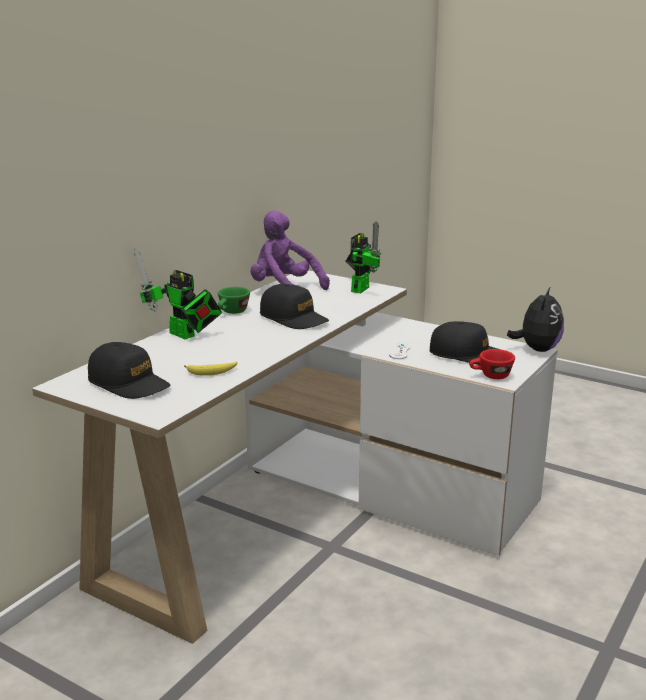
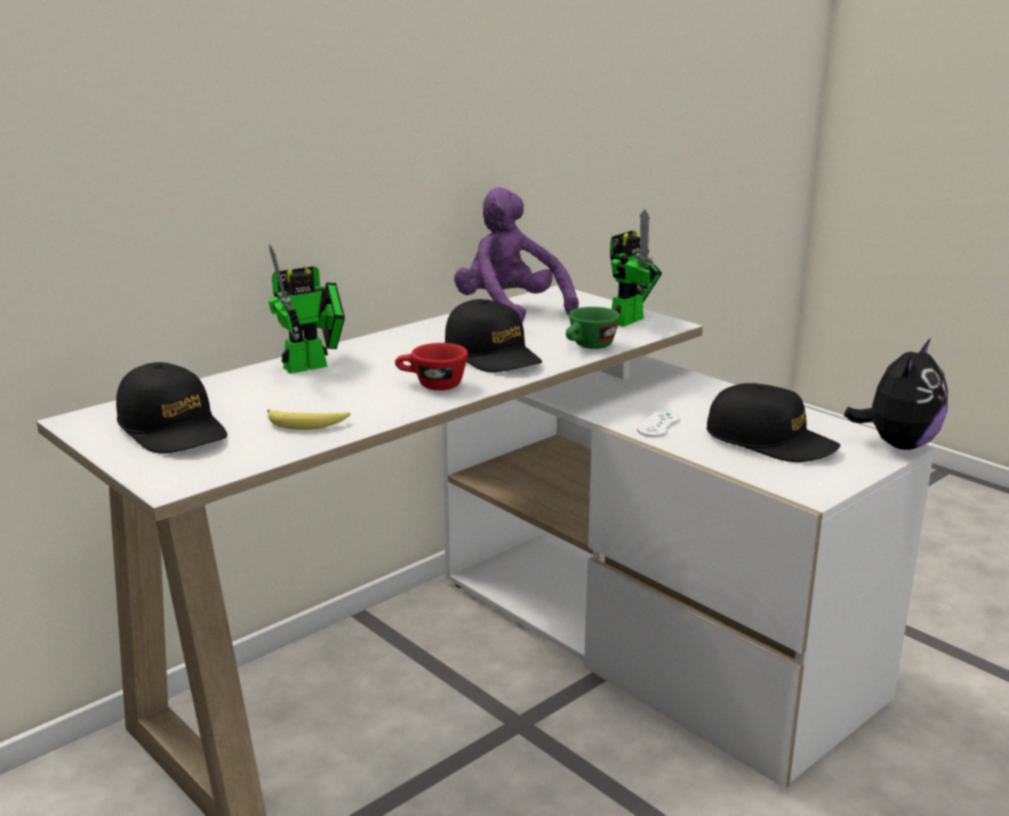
camera: 15 degrees right, 0 degrees up
(185, 335) = (312, 366): toy robot -> toy robot turned 90 degrees counterclockwise
(232, 312) = (407, 338): green cup -> green cup (589, 347)
(490, 376) = (791, 482): red cup -> red cup (431, 385)

